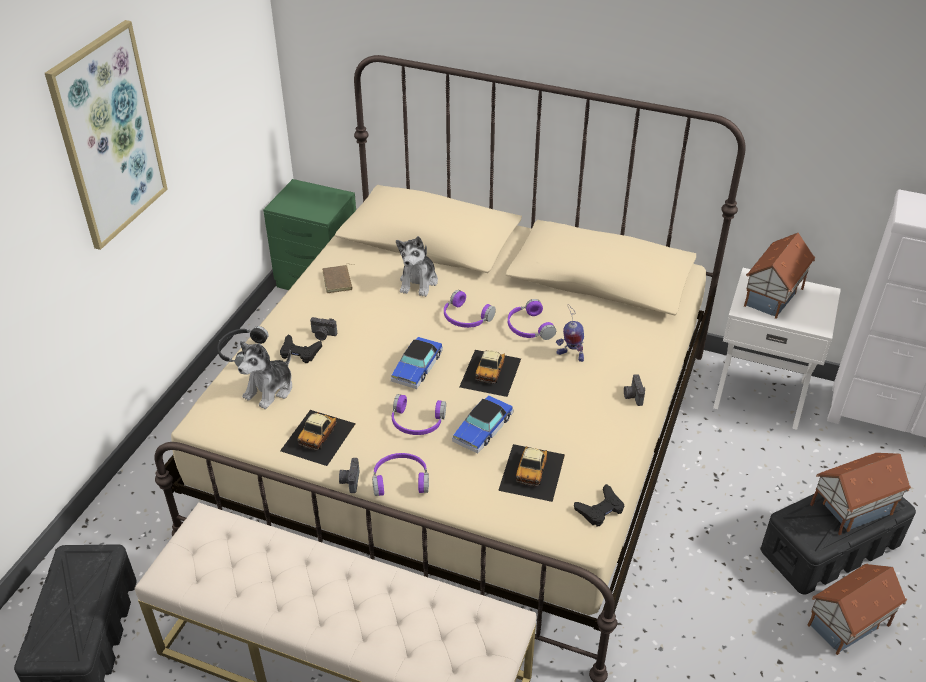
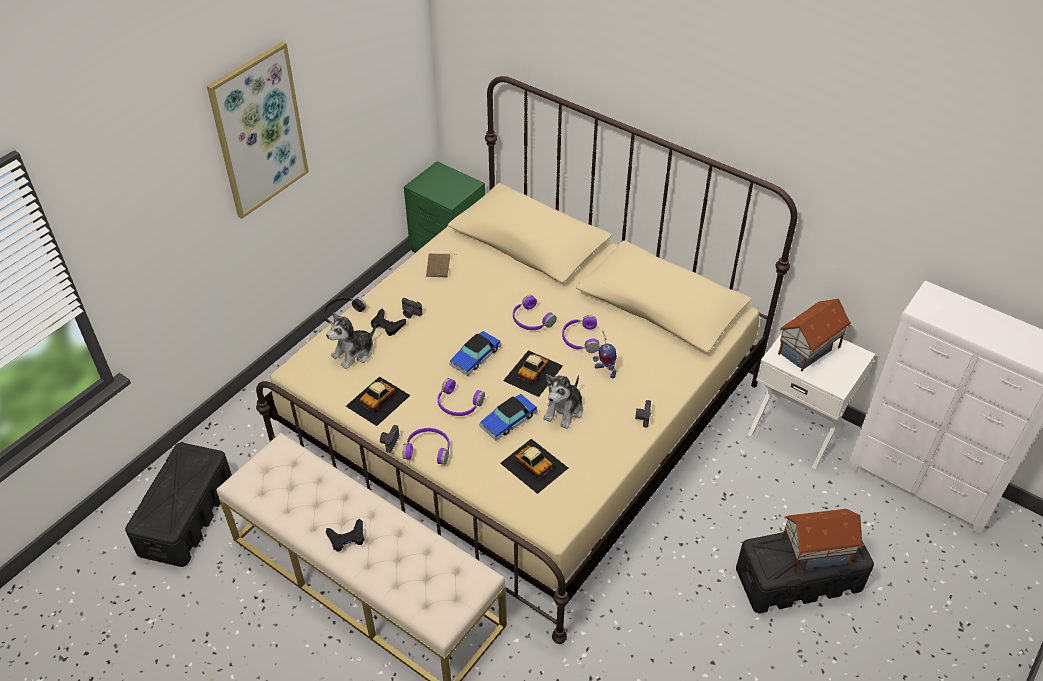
camera: 15 degrees right, 5 degrees up
(418, 282) = (504, 280): plush toy -> plush toy (564, 410)
(532, 472) = (534, 465): toy car -> toy car turned 75 degrees counterclockwise
(600, 509) = (575, 508): black game controller -> black game controller (347, 538)
(849, 626) = (785, 648): toy house -> none

